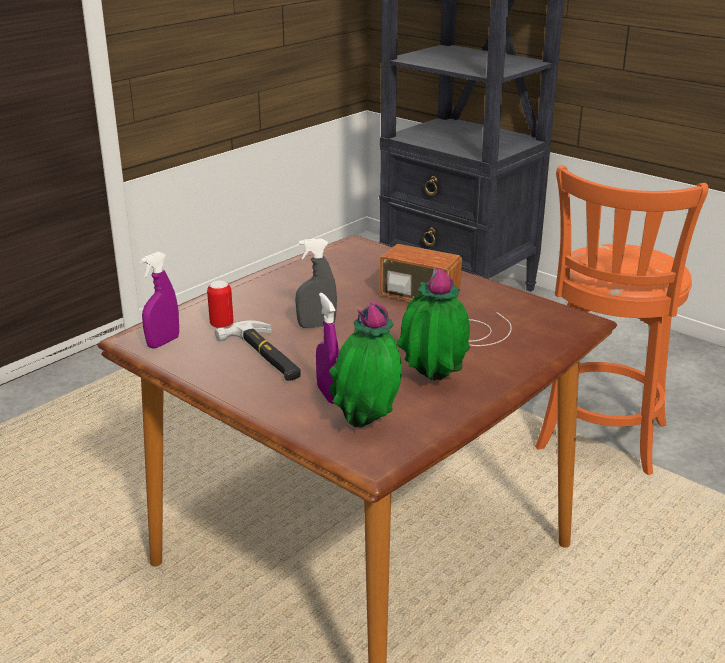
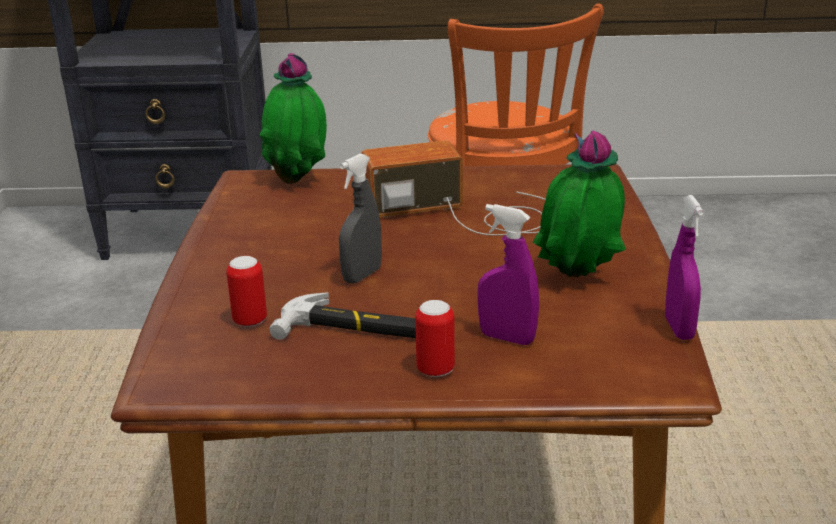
camera: 40 degrees left, 0 degrees up
(163, 342) = (211, 372): purple spray bottle -> purple spray bottle (679, 329)
(262, 392) = (435, 370): none -> can
(367, 426) = (600, 350): potted plant -> potted plant (299, 181)

